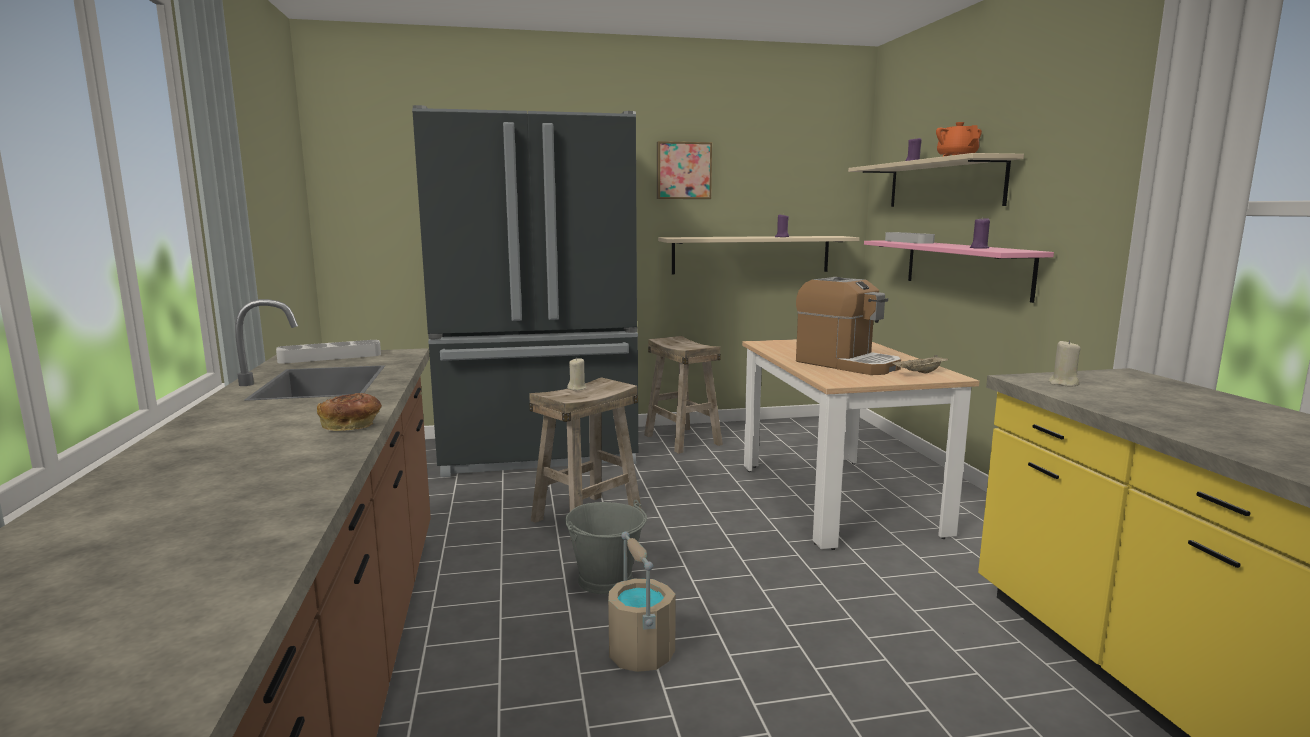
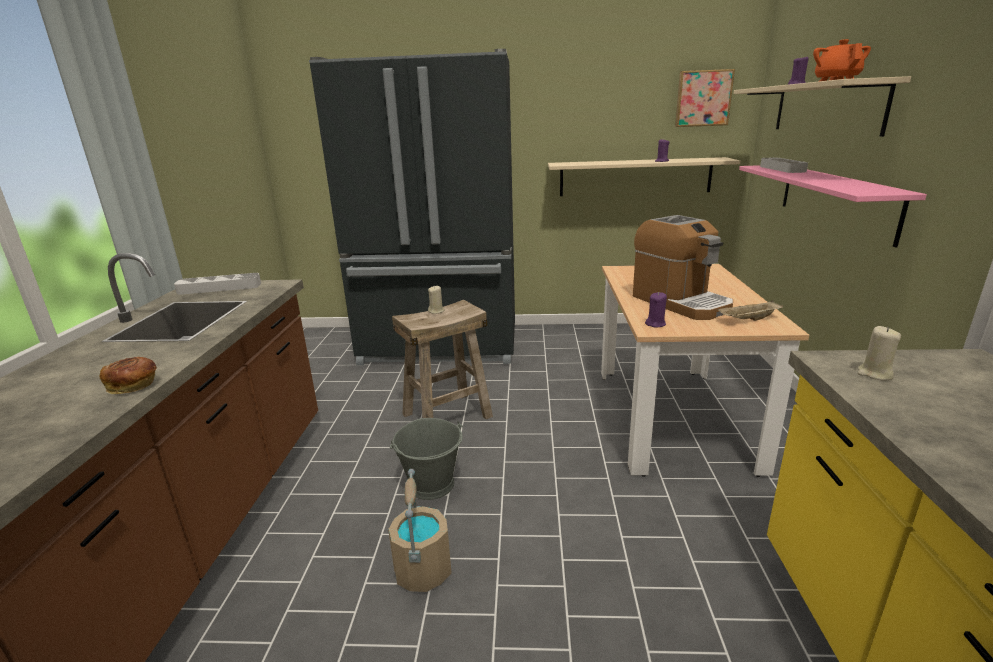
camera: 15 degrees right, 10 degrees up
(681, 440) = (560, 340): beige stool -> none
(683, 170) = (571, 99): picture -> picture (703, 98)
(979, 248) = (843, 185): purple candle -> purple candle (655, 324)

